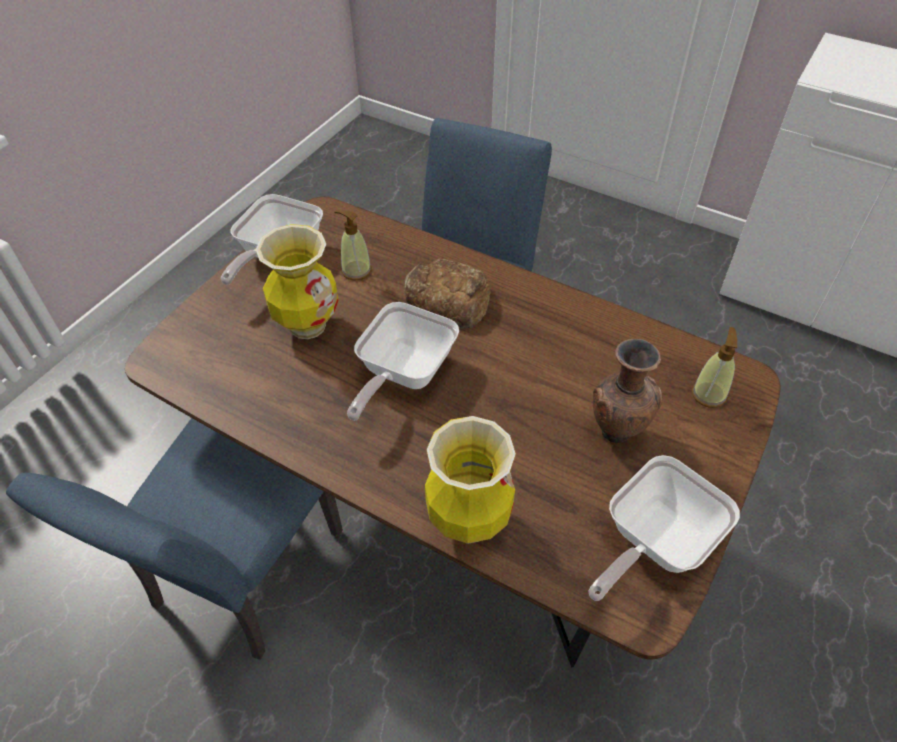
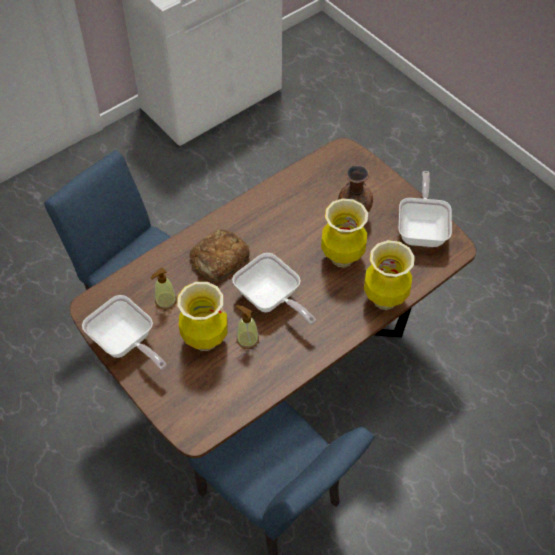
camera: 70 degrees left, 5 degrees up
(524, 439) = (342, 258): none -> vase
(653, 543) = (422, 229): frying pan -> frying pan turned 150 degrees counterclockwise
(709, 394) = (345, 170): soap dispenser -> soap dispenser (247, 339)

